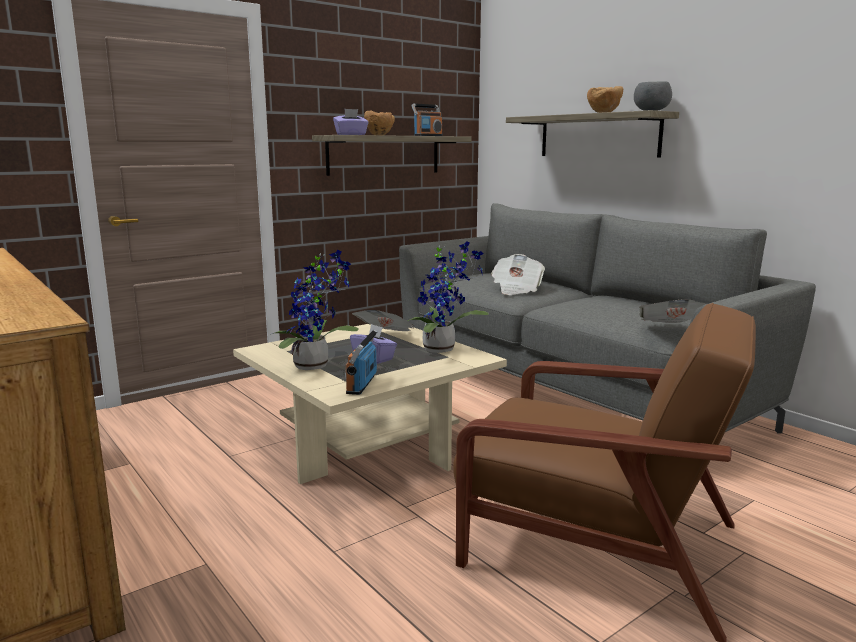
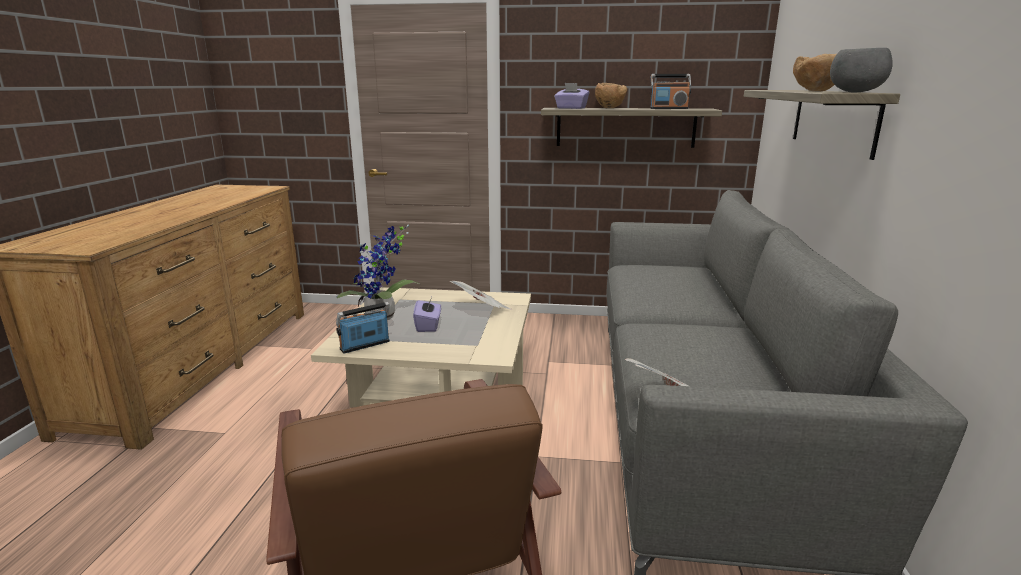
camera: 45 degrees right, 5 degrees up
(443, 349) = (492, 336): potted plant -> none
(516, 289) = (662, 295): newspaper -> none

